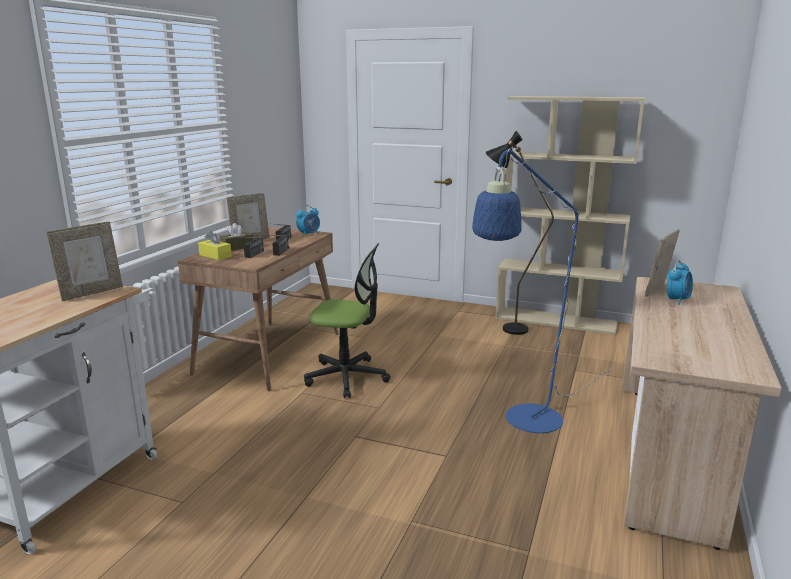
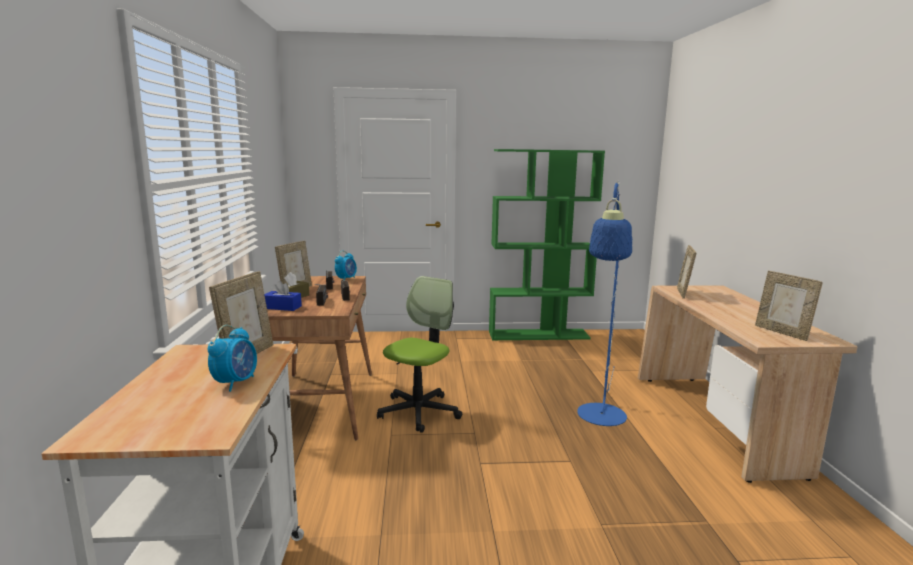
camera: 25 degrees left, 5 degrees down
(215, 256) = (282, 307): yellow tissue box -> blue tissue box
(347, 377) = (419, 412): office chair -> office chair turned 45 degrees counterclockwise
(505, 328) = (508, 347): black floor lamp -> none
(556, 320) = (539, 335): beige bookcase -> green bookcase
(677, 300) = (706, 298): alarm clock -> alarm clock (236, 383)
(700, 355) = (782, 332): none -> picture frame

